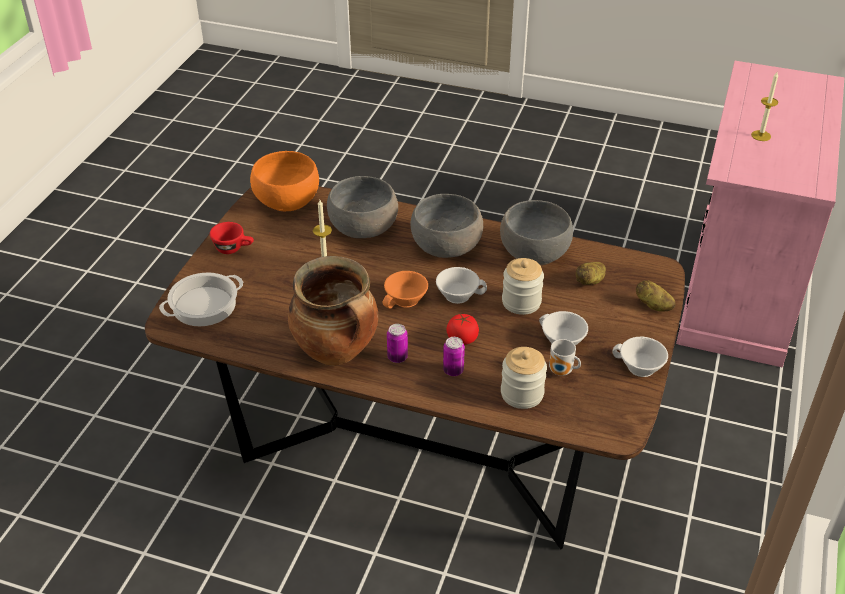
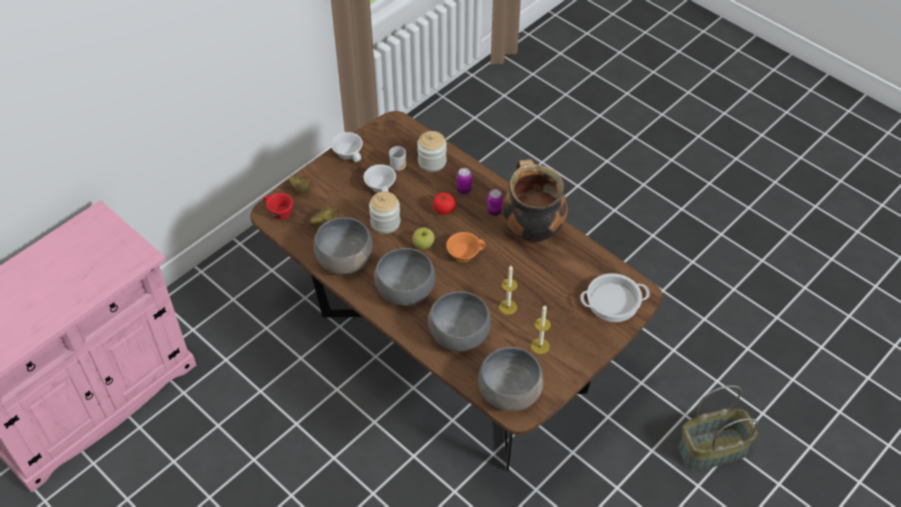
camera: 155 degrees left, 10 degrees up
(80, 453) = (712, 451): none -> basket
(234, 248) = (574, 352): red cup -> red cup (278, 212)
(286, 201) = (510, 392): orange bowl -> grey bowl
(458, 294) = (423, 245): white cup -> apple
(761, 135) = (70, 283): candle -> candle (540, 346)

